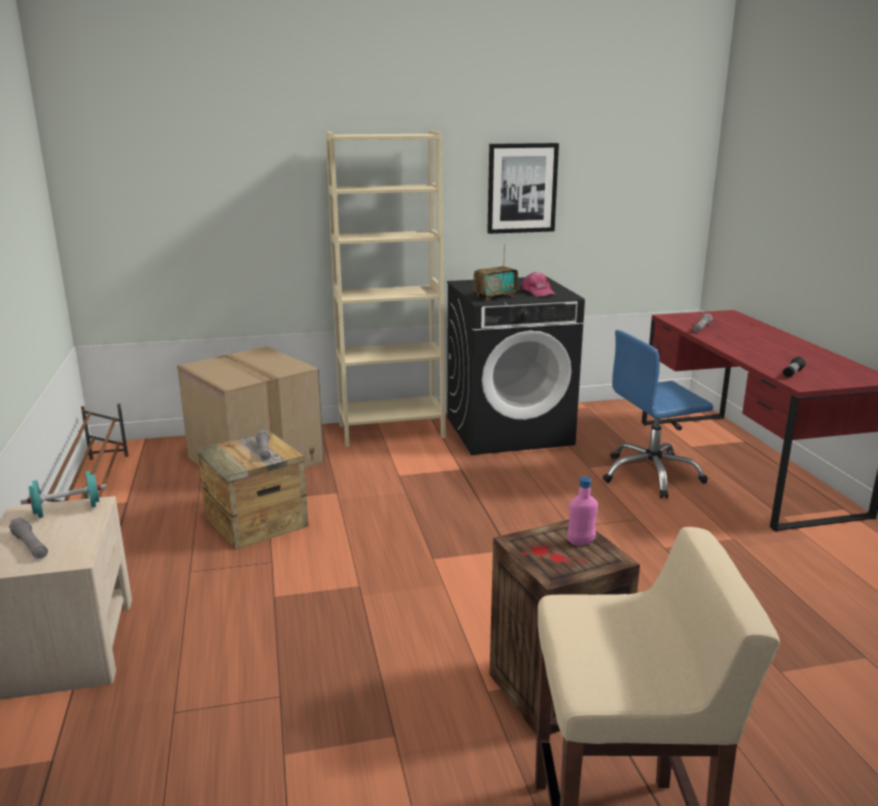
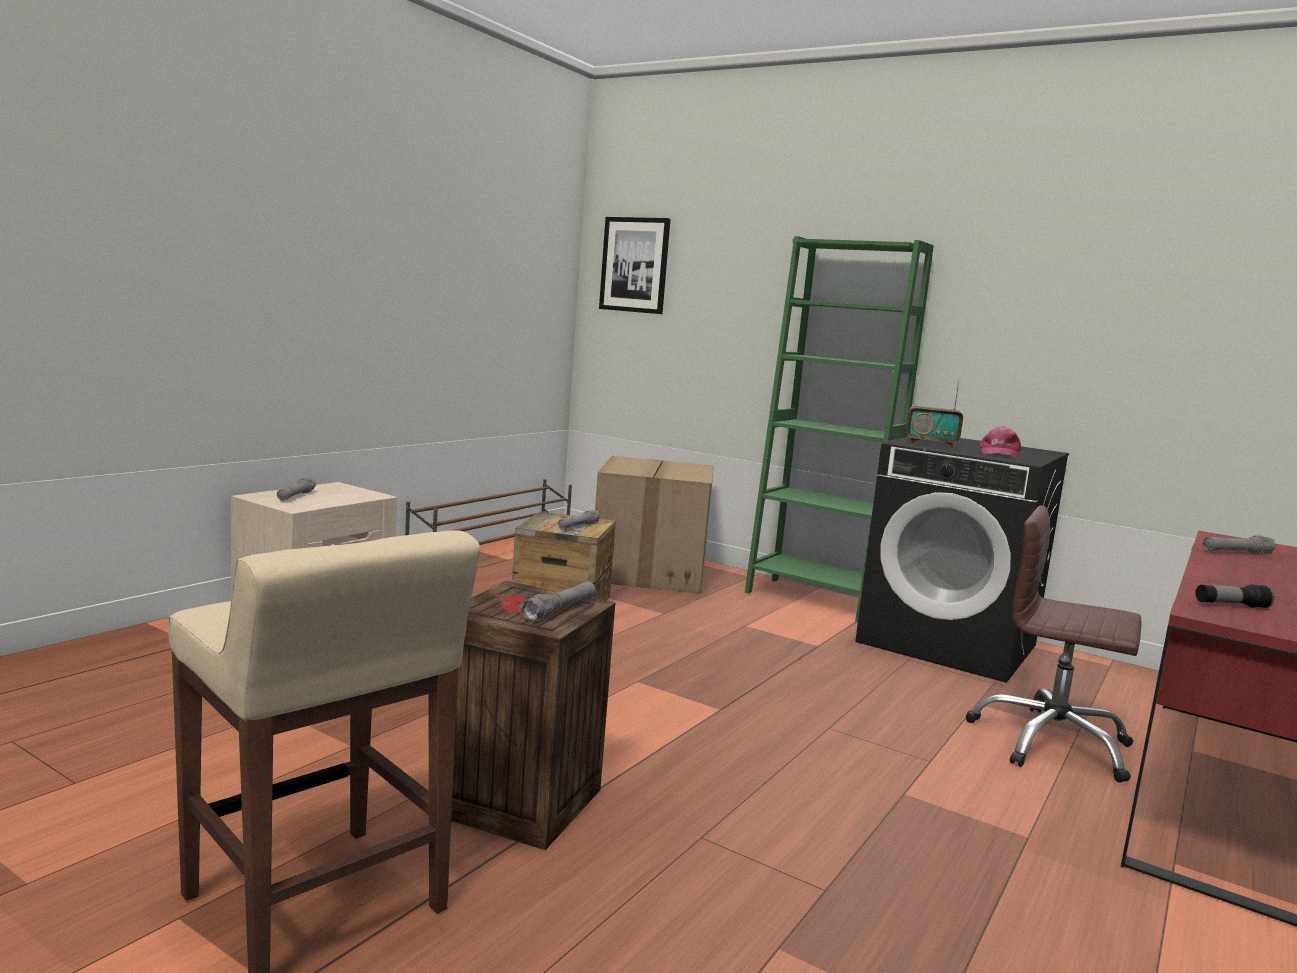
camera: 45 degrees right, 10 degrees down
(67, 510) = (356, 492): turquoise dumbbell -> none
(391, 431) = (814, 599): beige bookcase -> green bookcase
(522, 188) = (1051, 328): picture -> picture (635, 265)
(581, 542) = (559, 610): pink bottle -> grey flashlight
(651, 475) = (1051, 743): blue office chair -> brown office chair

